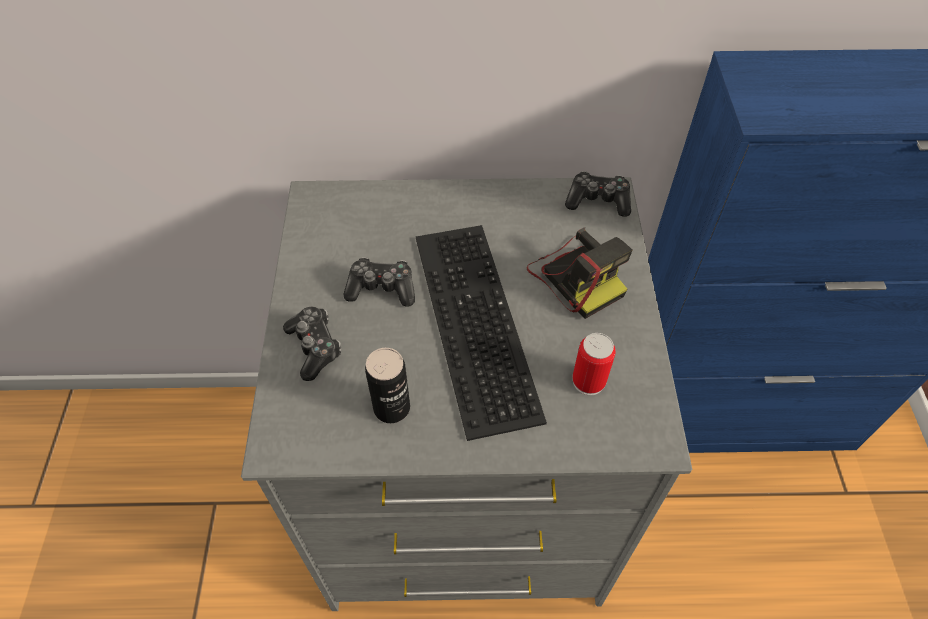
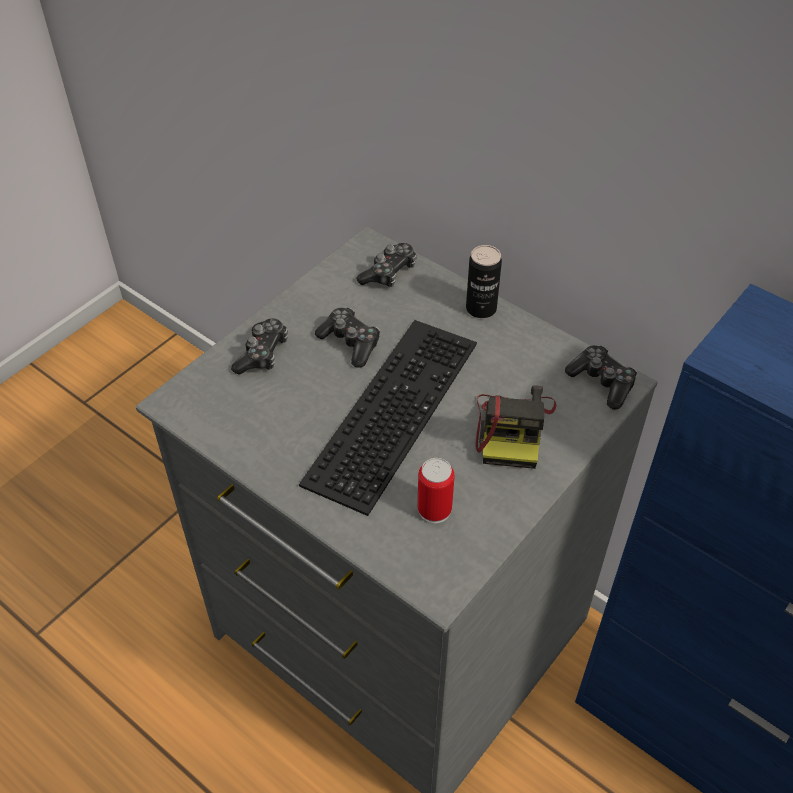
camera: 40 degrees right, 5 degrees down
(353, 210) = (389, 273): none -> game controller
(391, 408) = (271, 428): can -> can (481, 308)

